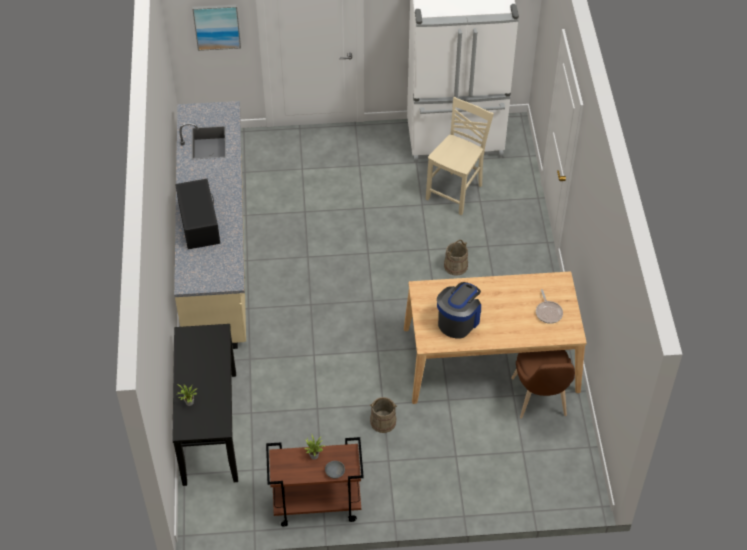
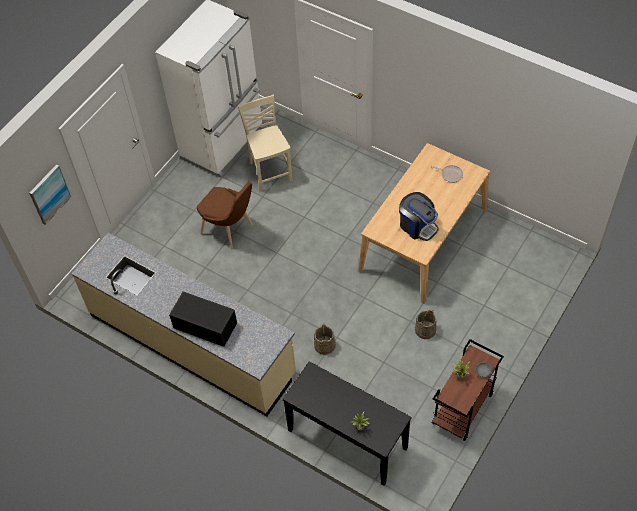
camera: 50 degrees left, 5 degrees up
(455, 266) = (331, 210): beige bucket -> beige bucket (324, 345)
(458, 320) = (417, 226): coffee machine -> coffee machine turned 150 degrees clockwise
(540, 401) = (477, 233): brown chair -> brown chair (230, 230)

